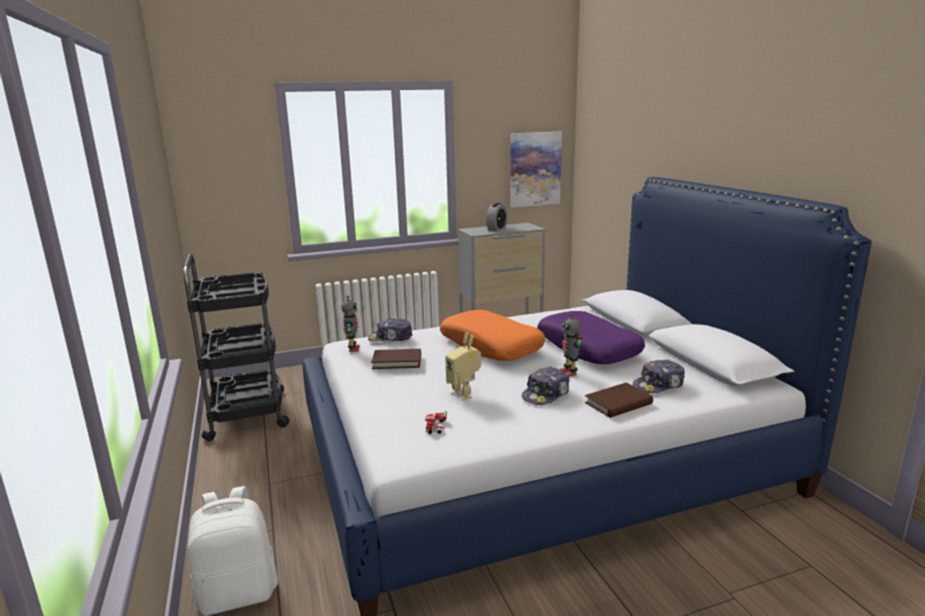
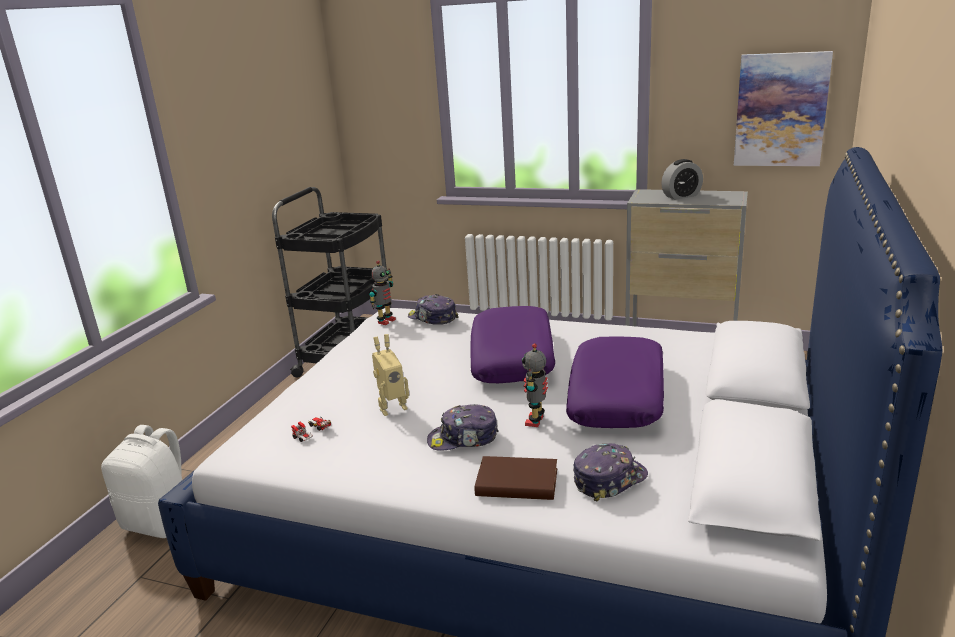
camera: 40 degrees right, 5 degrees up
(397, 361) = (393, 348): brown book -> none
(464, 394) = (391, 407): toy robot -> toy robot turned 120 degrees counterclockwise
(491, 346) = (513, 357): orange pillow -> purple pillow
(659, 385) = (609, 479): cap -> cap turned 135 degrees clockwise

